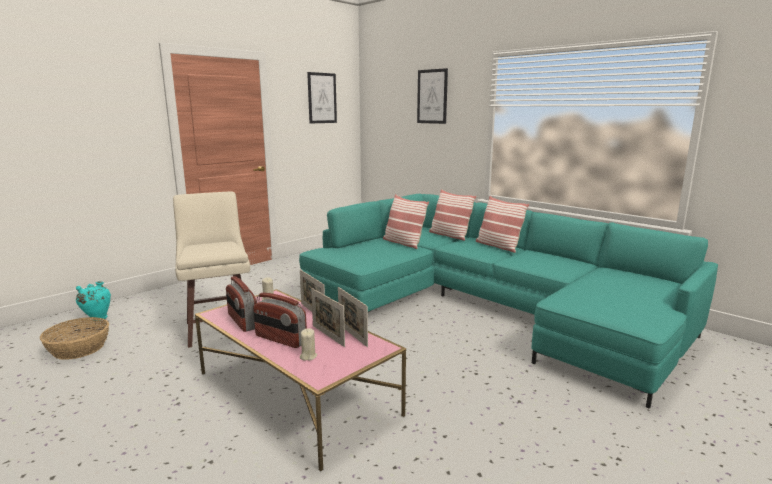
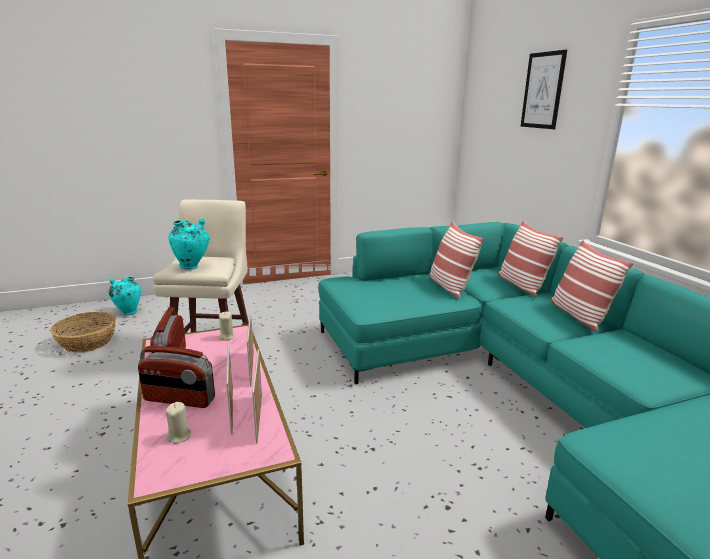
camera: 25 degrees right, 5 degrees up
(208, 251) = (192, 267): none -> turquoise vase
(280, 339) = (179, 400): radio -> radio turned 45 degrees counterclockwise
(322, 98) = (410, 91): picture -> none

